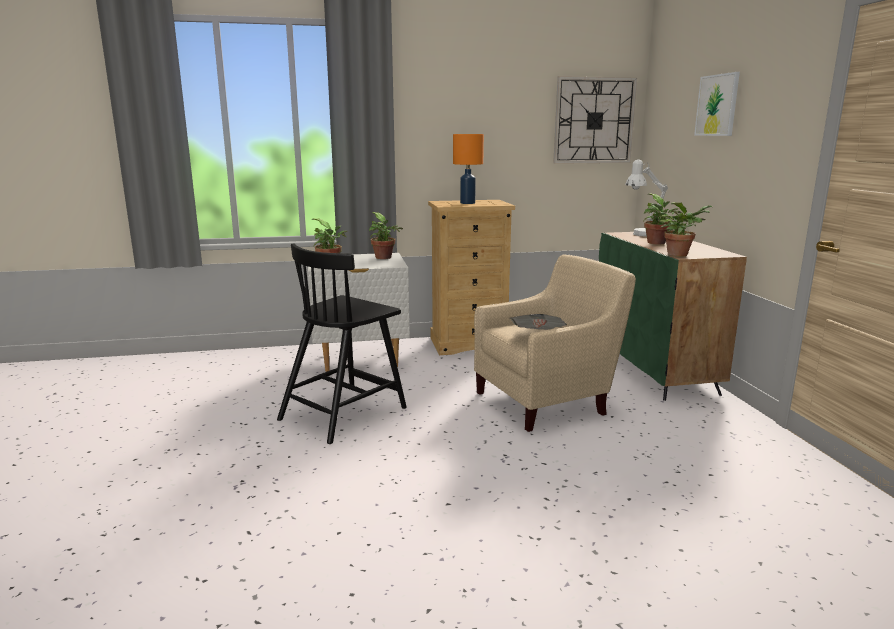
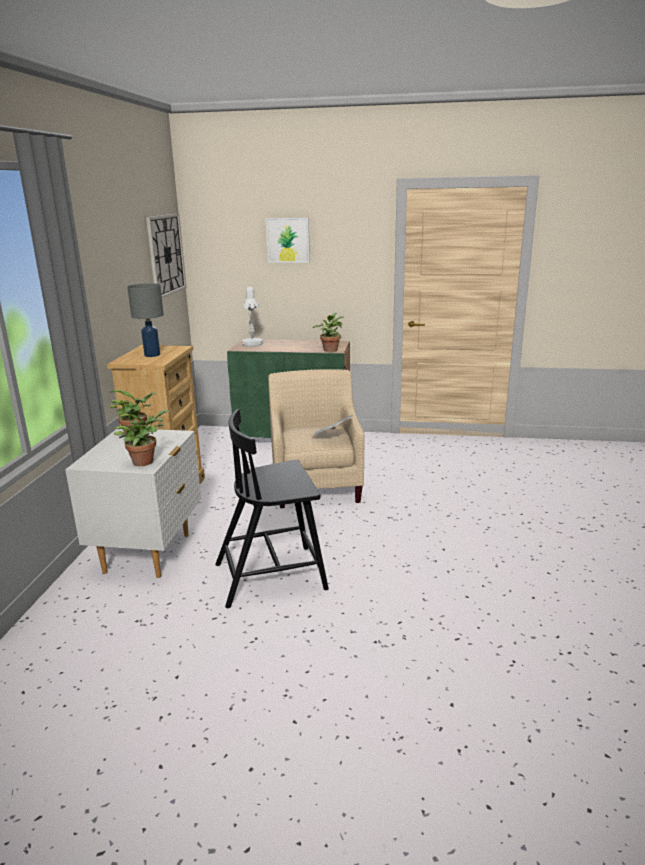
camera: 70 degrees left, 5 degrees up
(344, 412) = (272, 575): black chair -> black chair turned 105 degrees clockwise
(467, 203) = (152, 355): orange table lamp -> grey table lamp
(657, 243) = (288, 347): potted plant -> none

